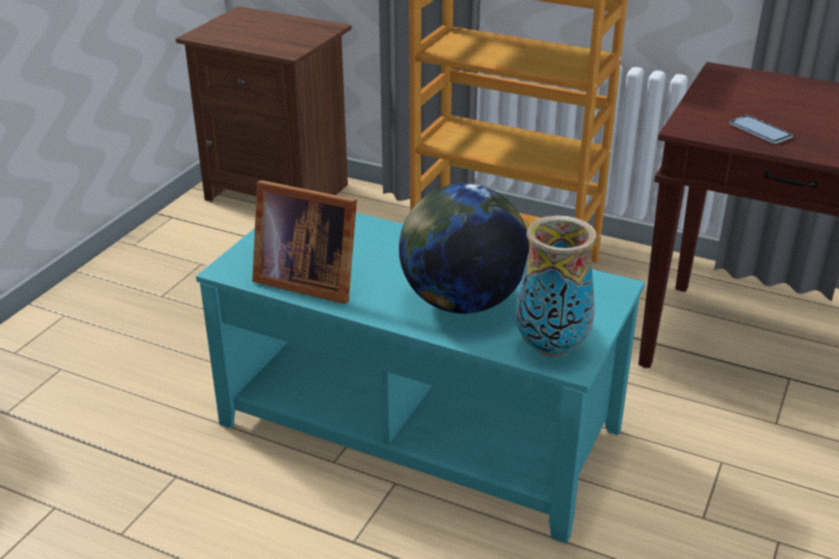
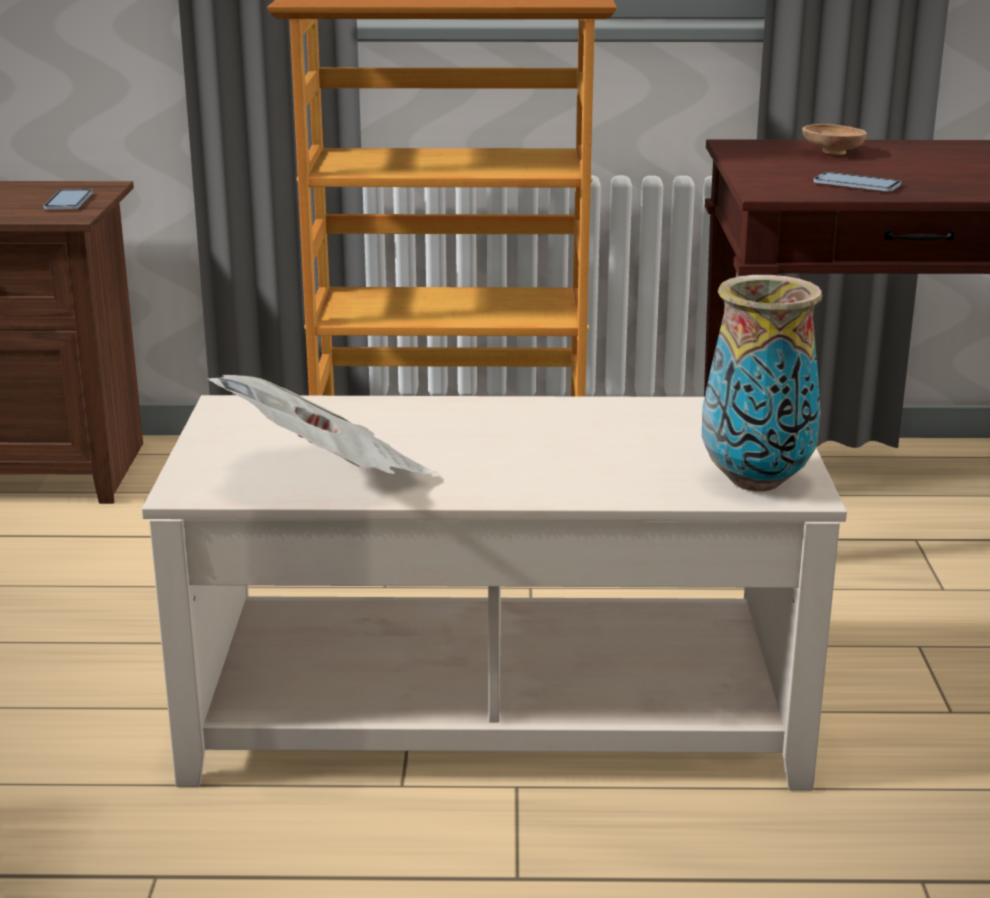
camera: 25 degrees left, 10 degrees down
(299, 38) = (68, 202): none -> phone
(306, 280) = (328, 479): picture frame -> newspaper
(420, 426) = (496, 708): turquoise coffee table -> beige coffee table
(461, 301) = (582, 459): globe -> none
(782, 92) = (832, 152): none -> brown bowl

